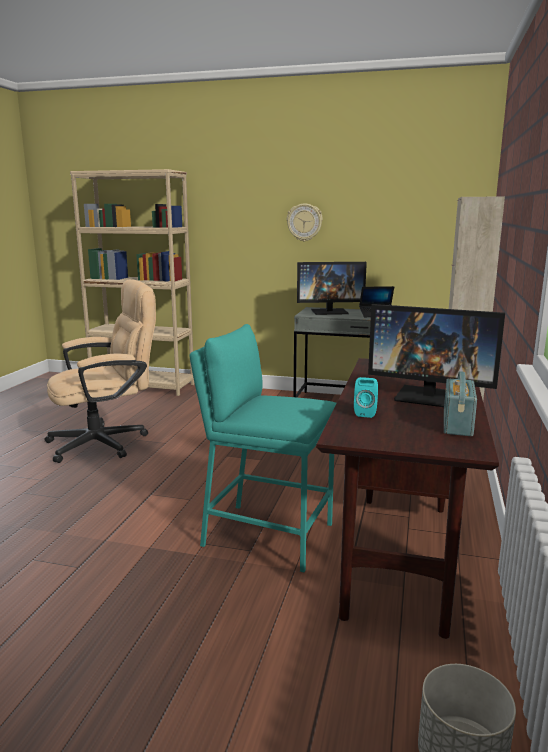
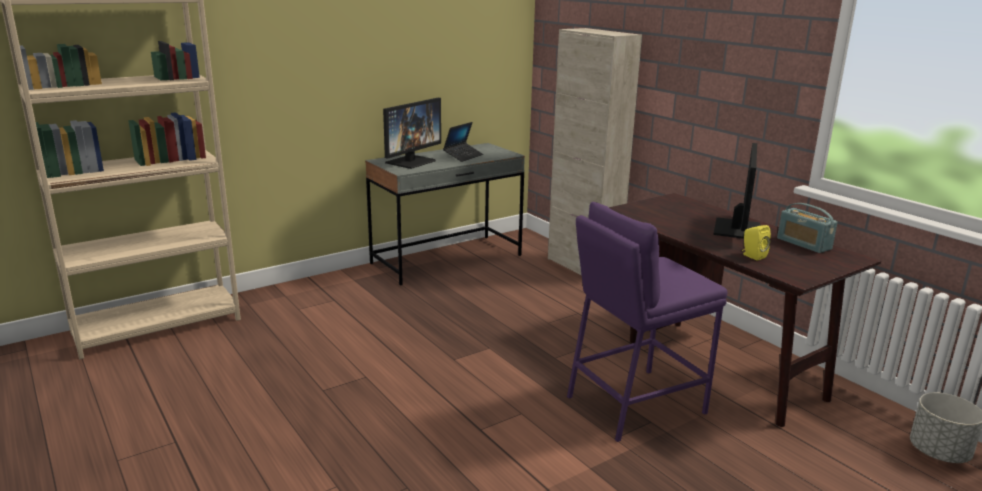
camera: 50 degrees left, 5 degrees up
(107, 442) = (299, 409): beige office chair -> none
(267, 534) = (634, 404): turquoise stool -> purple stool
(304, 222) = (355, 55): wall clock -> none
(365, 413) = (752, 256): turquoise speaker -> yellow speaker
(429, 397) = (736, 229): monitor -> monitor turned 45 degrees counterclockwise

